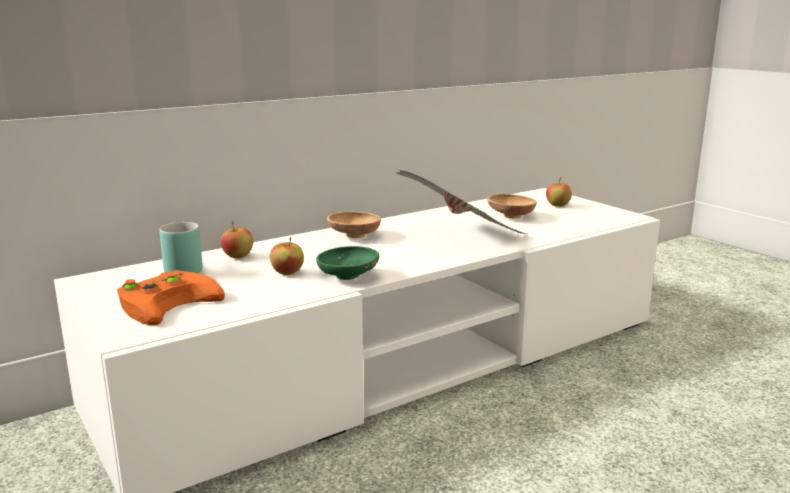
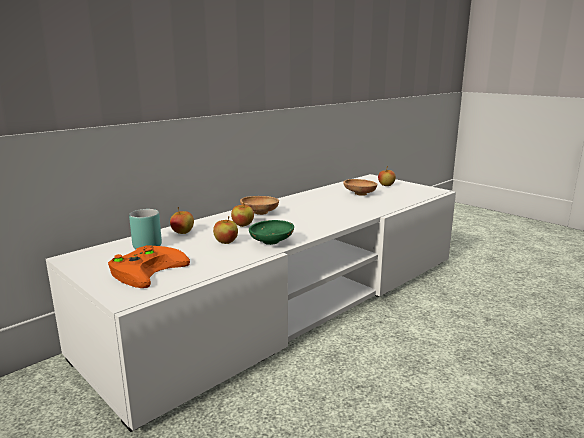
camera: 10 degrees left, 0 degrees up
(322, 251) = (243, 225): none -> apple
(461, 237) = (335, 210): newspaper -> none

